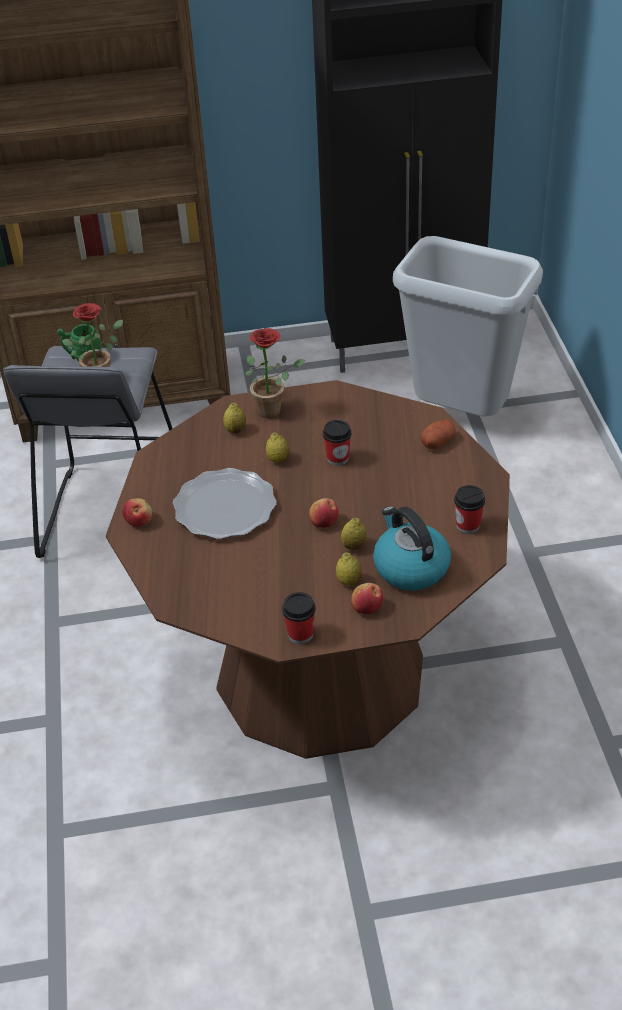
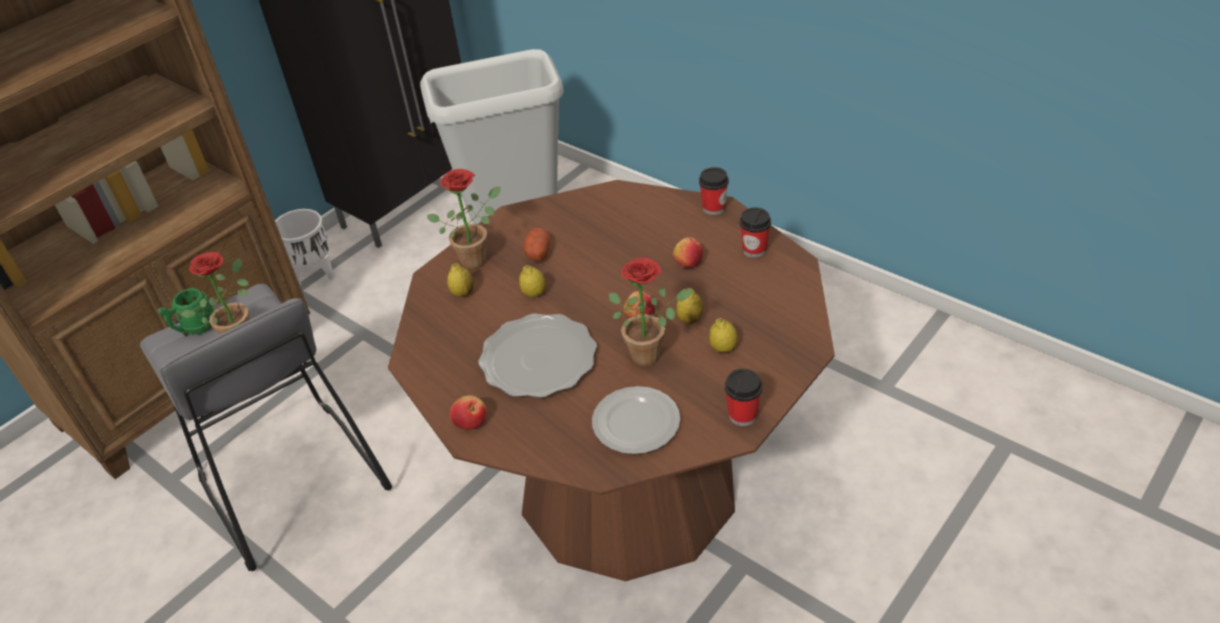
camera: 40 degrees left, 0 degrees up
(229, 591) = (636, 424): none -> plate
(275, 368) = (315, 275): none -> white planter
(298, 552) = (651, 353): none -> potted plant
(337, 458) = (584, 263): cup -> cup (714, 208)
(367, 607) = (764, 358): apple -> apple (688, 263)
(410, 567) = (755, 307): kettle -> none
(437, 442) = (648, 205): potato -> potato (538, 252)

